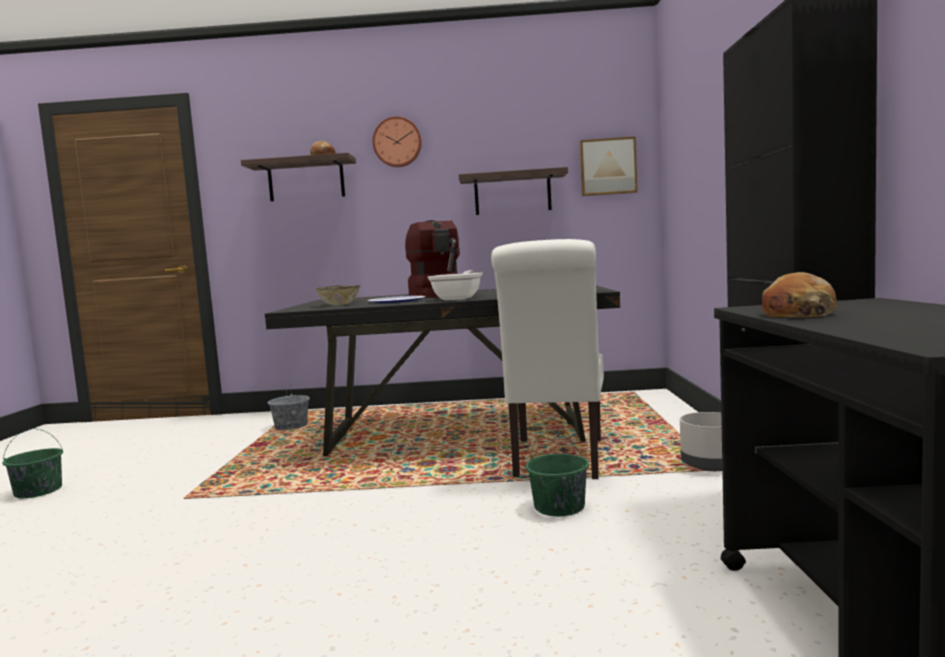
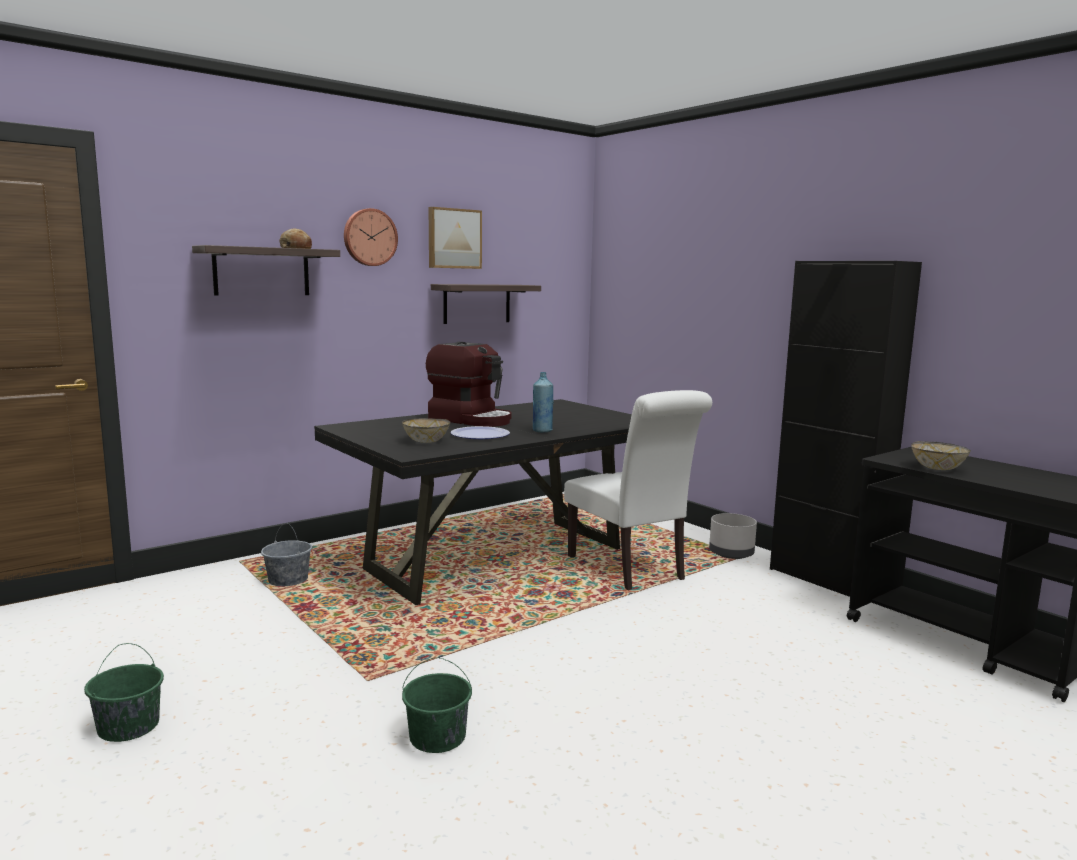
camera: 40 degrees left, 5 degrees up
(459, 298) = (542, 431): frying pan -> blue bottle
(559, 507) = (701, 606): green bucket -> green bucket (438, 737)
(607, 167) = (554, 283): picture -> picture (453, 238)
(797, 314) = (937, 468): bread -> bowl

